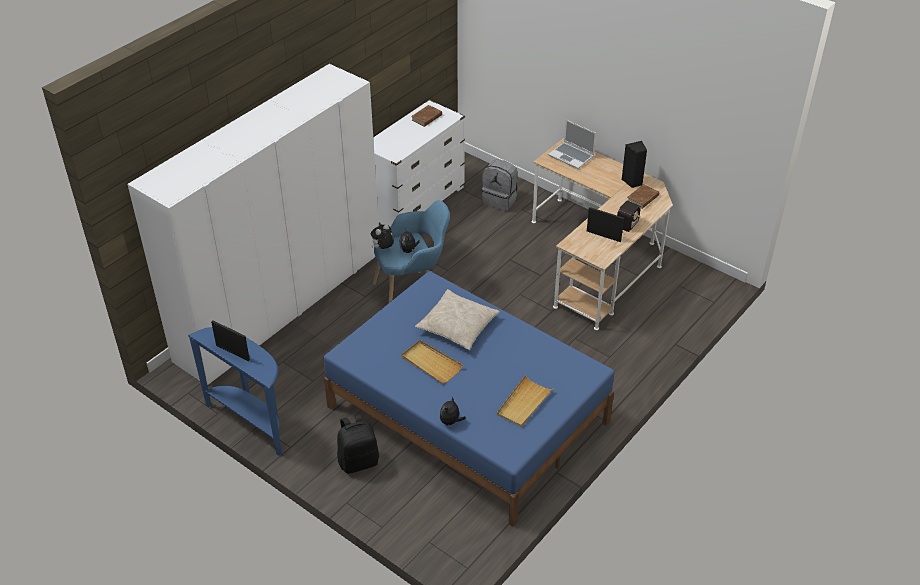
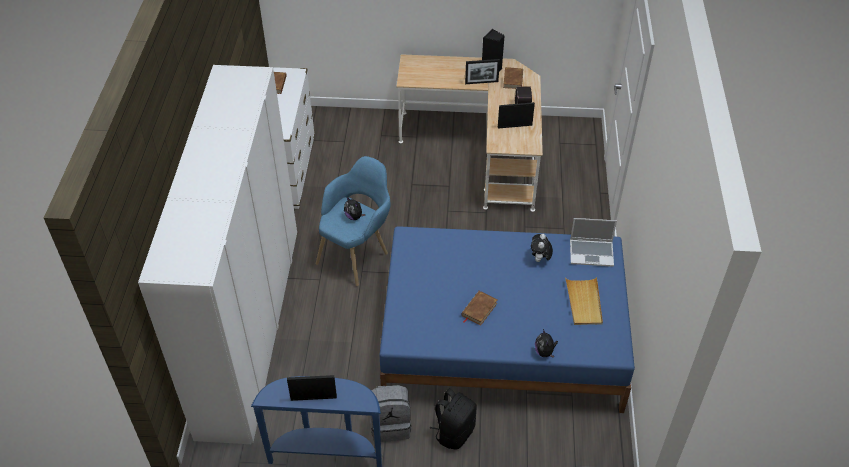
camera: 35 degrees left, 5 degrees up
(383, 249) = (330, 227): plush toy -> plush toy (540, 259)
(431, 363) = (479, 309): beige tray -> brown book
(457, 326) = (468, 264): beige pillow -> none
(500, 200) = (355, 135): grey backpack -> grey backpack (390, 424)
(572, 156) = (423, 68): laptop -> laptop (592, 253)
(611, 188) = (481, 82): none -> picture frame

